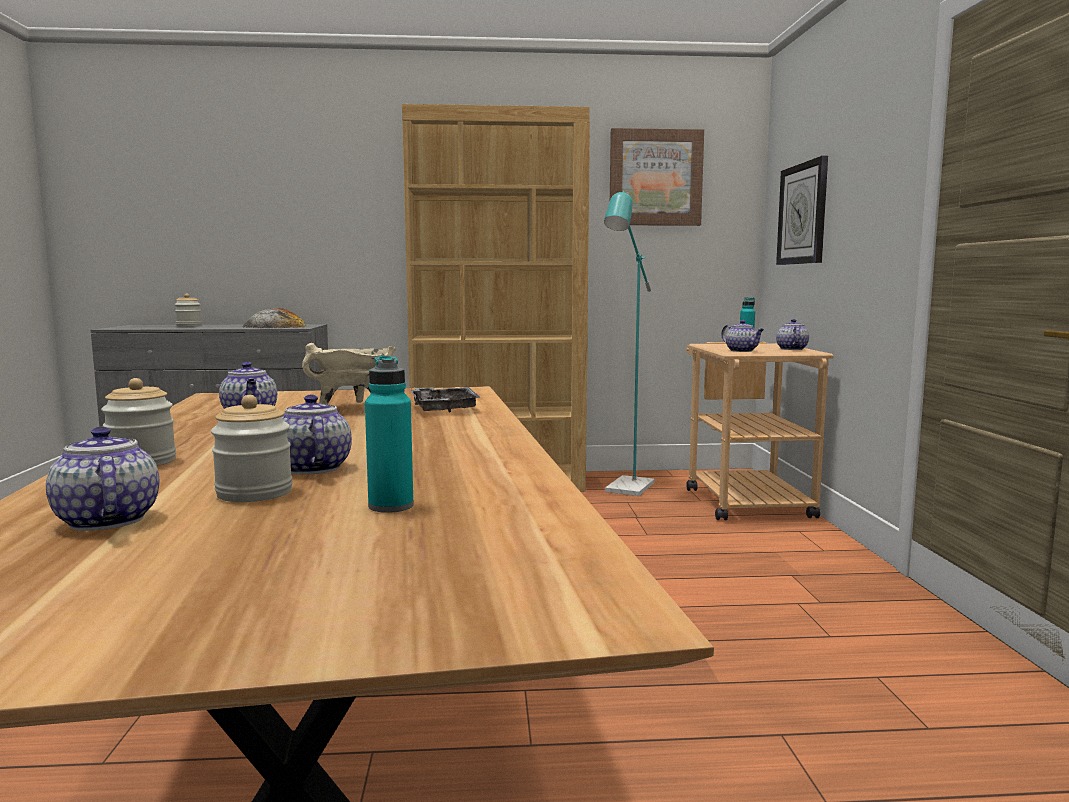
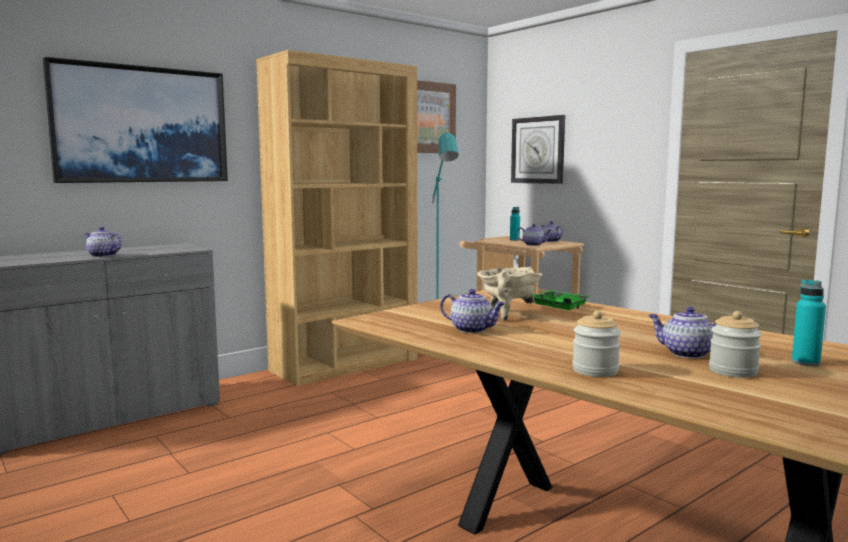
camera: 35 degrees left, 0 degrees up
(106, 520) = (754, 399): teapot -> teapot (102, 256)
(189, 326) = (58, 255): jar -> none
(274, 326) = (160, 249): bread -> none
(285, 200) = (141, 125): none -> picture
(443, 409) = (557, 307): grey tray -> green tray

